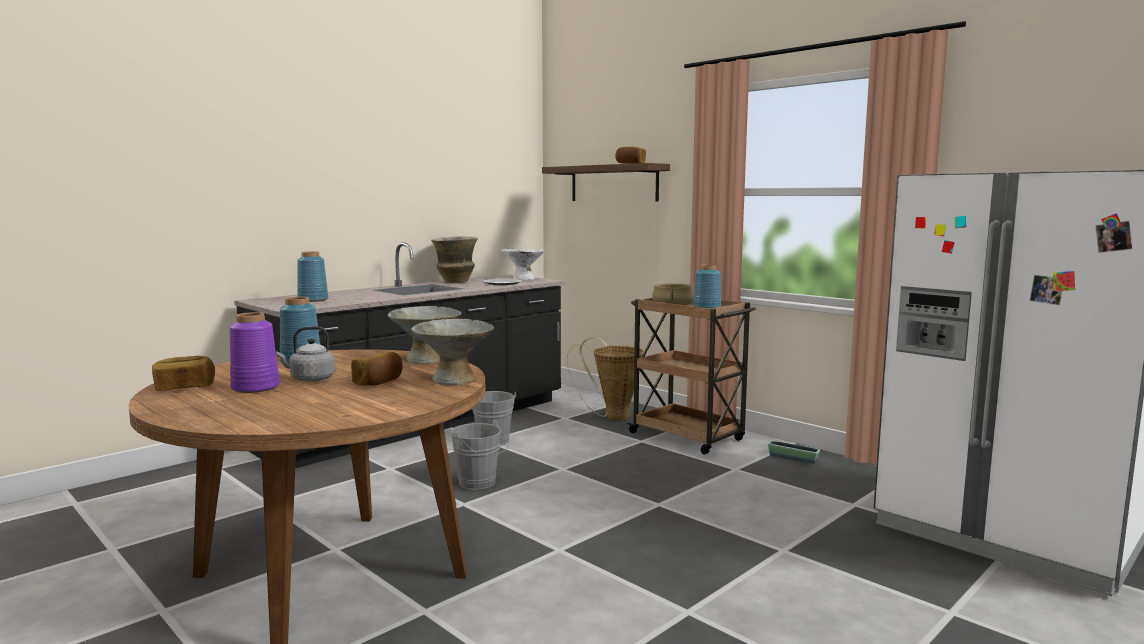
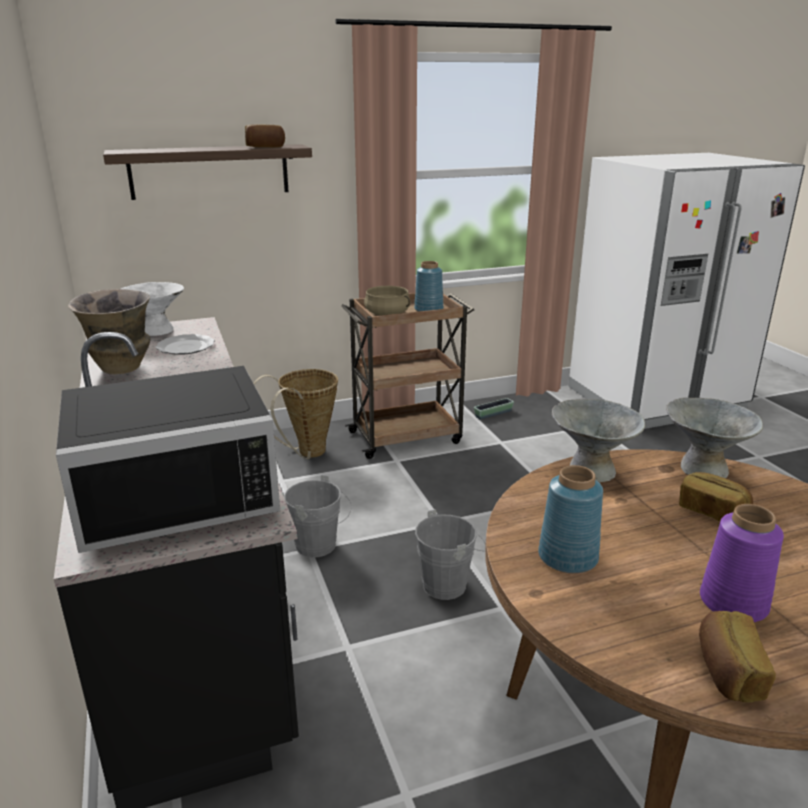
camera: 65 degrees left, 15 degrees up
(310, 379) = (686, 557): grey kettle -> none
(313, 300) = (177, 491): blue vase -> black microwave

